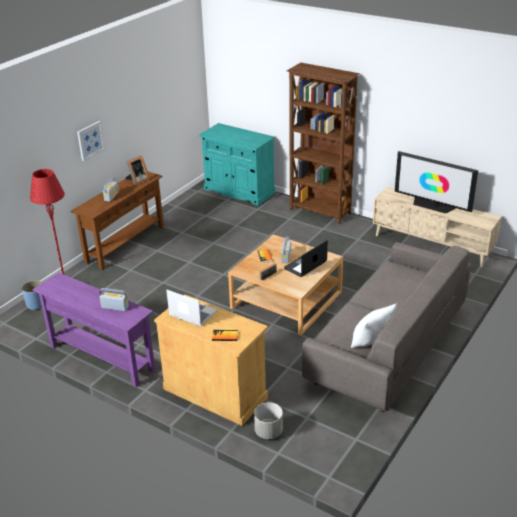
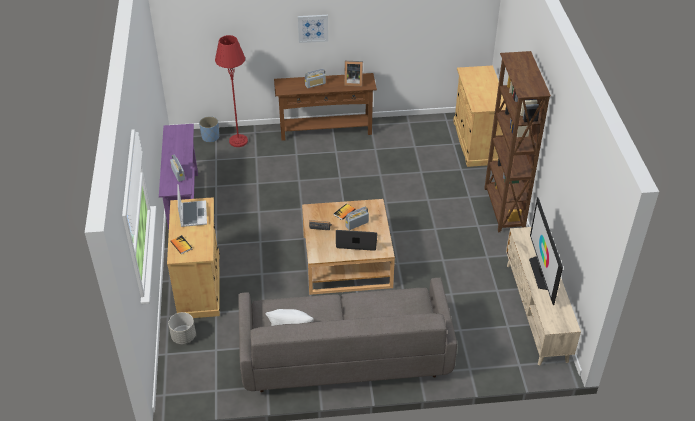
camera: 50 degrees right, 10 degrees up
(239, 191) = (476, 142): turquoise cabinet -> beige cabinet

